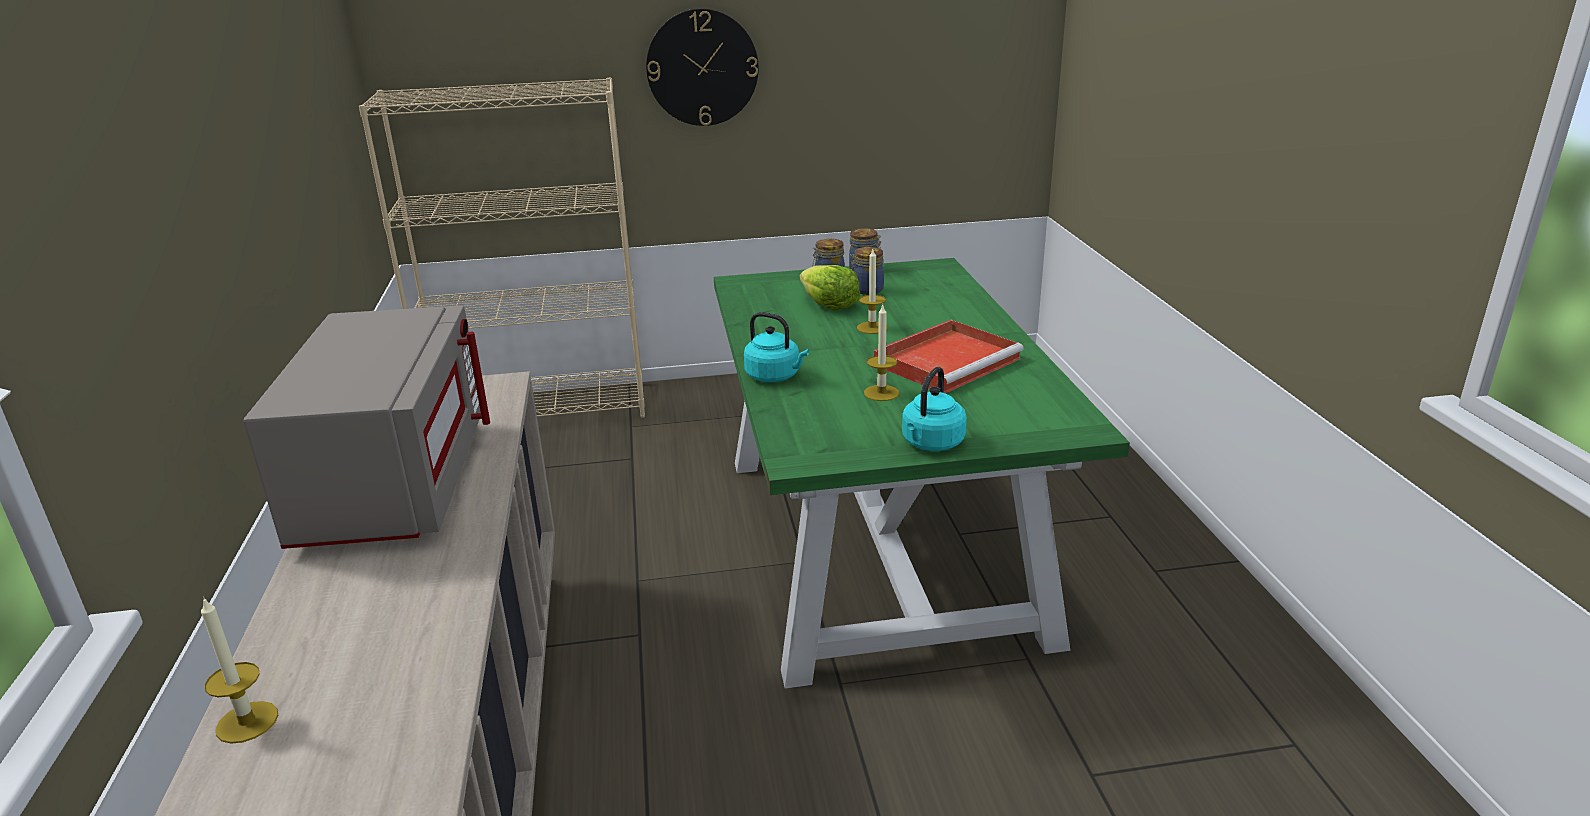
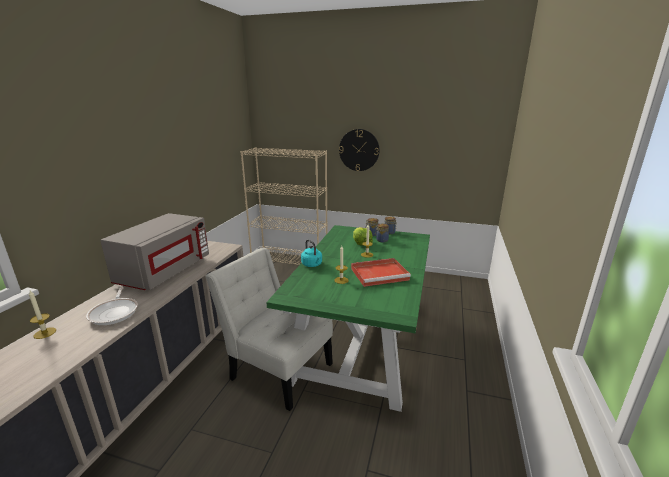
camera: 25 degrees right, 5 degrees down
(395, 613) = (115, 312): none -> frying pan
(742, 661) = (277, 369): none -> white chair
(931, 444) = (336, 305): turquoise kettle -> none

